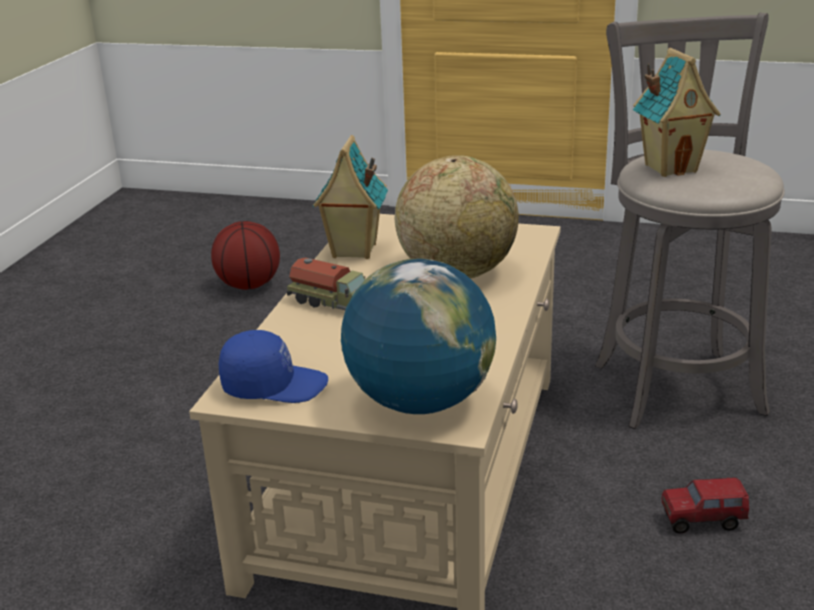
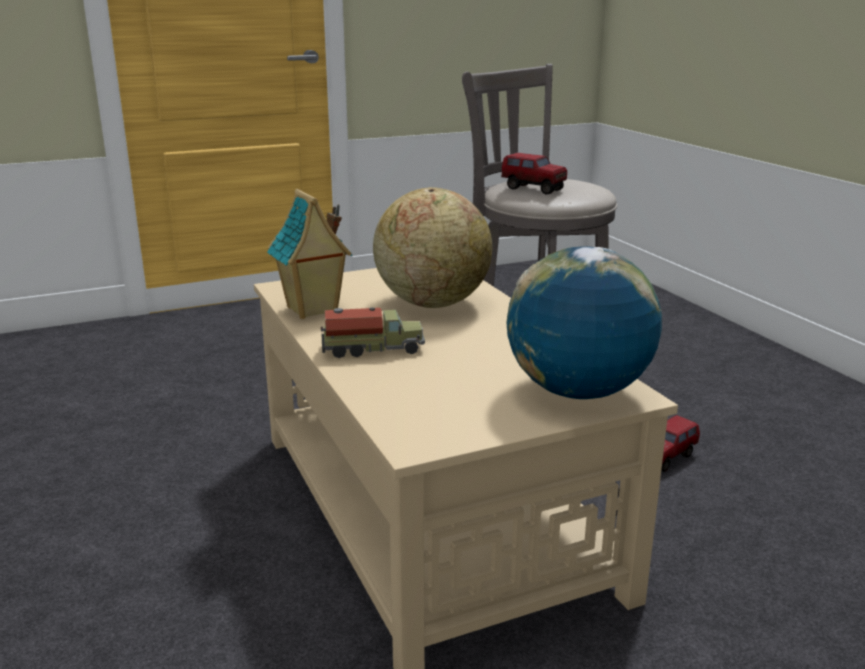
camera: 40 degrees left, 5 degrees down
(249, 285) = (61, 415): basketball -> none
(274, 385) = (437, 422): blue cap -> none
(670, 168) = (533, 189): toy house -> toy truck

